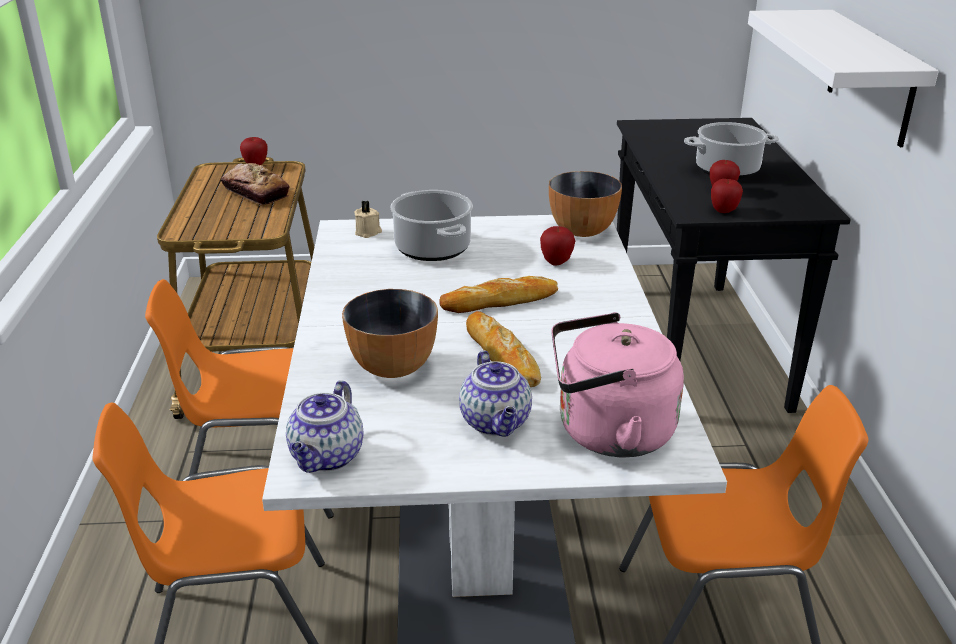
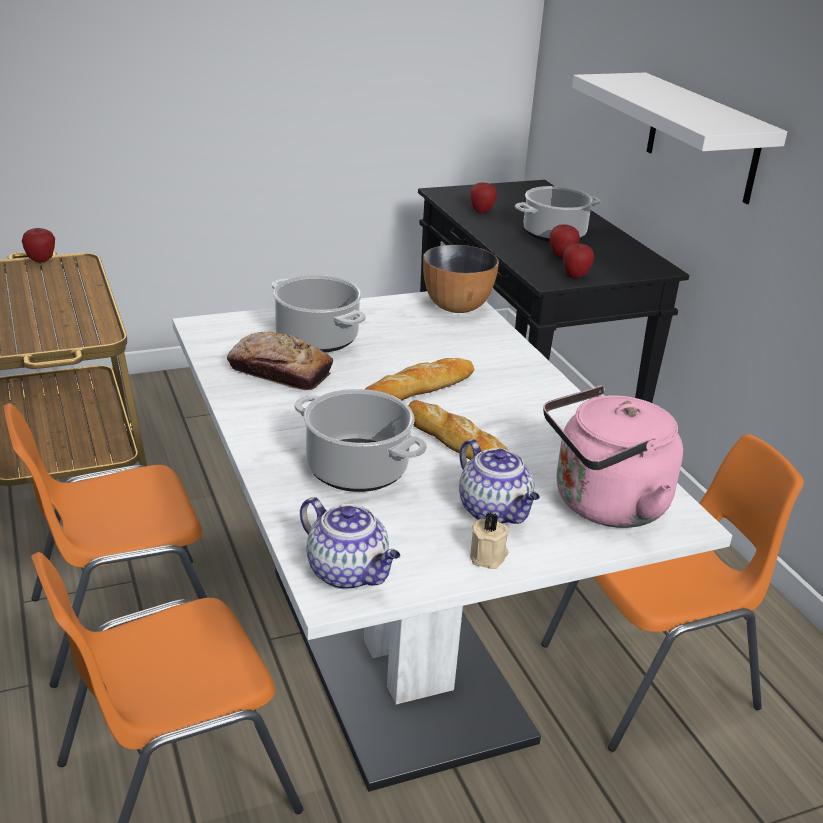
camera: 20 degrees left, 0 degrees up
(255, 192) = (61, 292): bread -> bread (280, 371)
(327, 458) = (349, 573): teapot -> teapot turned 45 degrees counterclockwise
(368, 232) = (236, 327): beige candle -> beige candle (489, 556)
(392, 367) = (355, 469): bowl -> cooking pot
(556, 262) = (451, 341): apple -> apple (482, 211)

